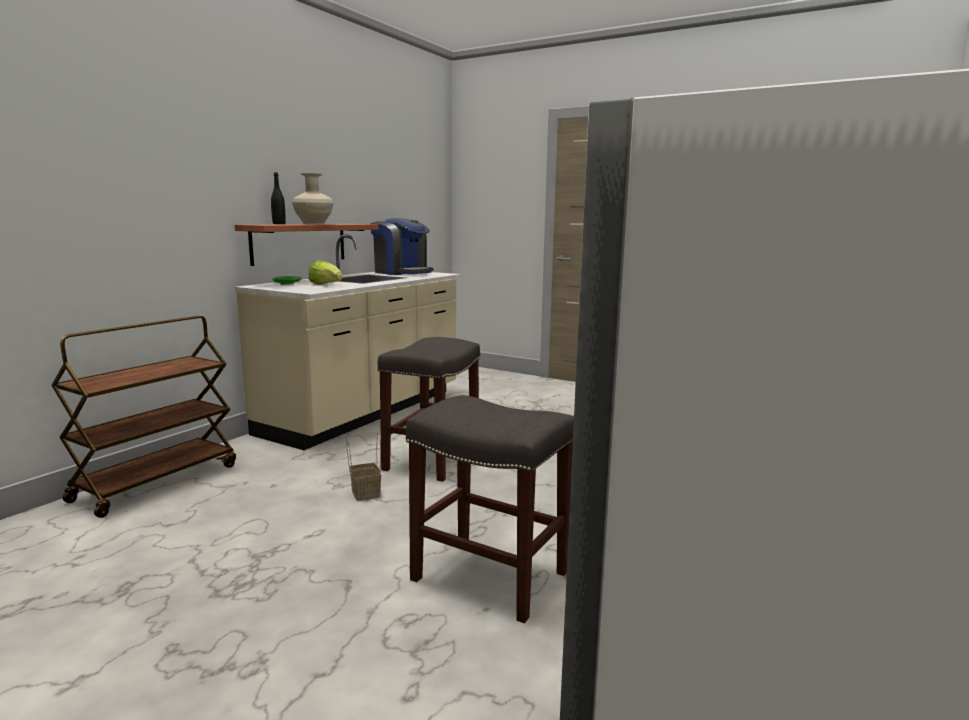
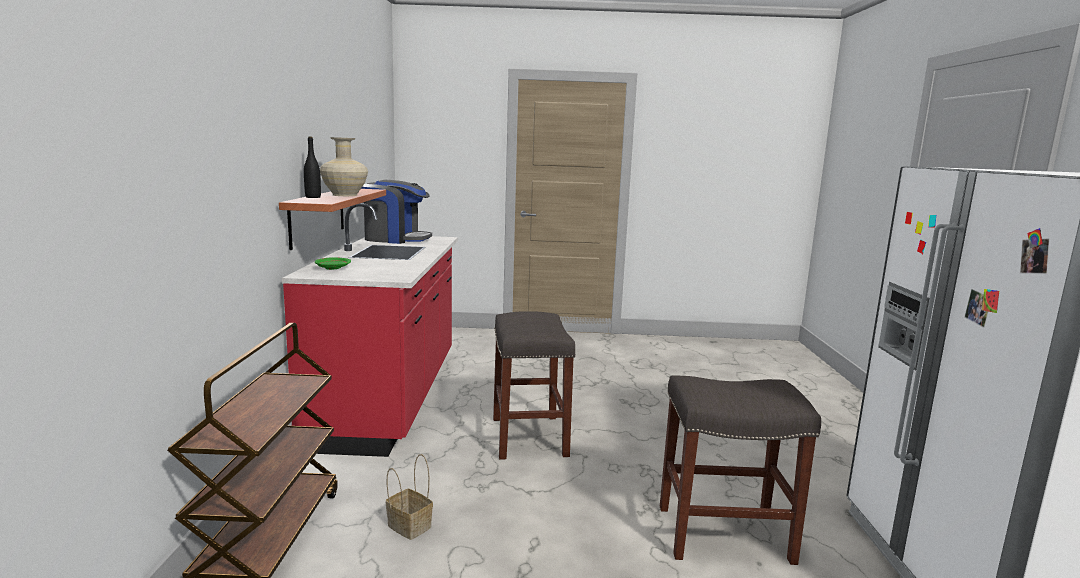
camera: 30 degrees left, 0 degrees up
(326, 285) = (382, 266): lettuce -> none
(364, 492) = (517, 487): basket -> basket (408, 526)
(365, 412) = (390, 398): beige counter -> red counter

